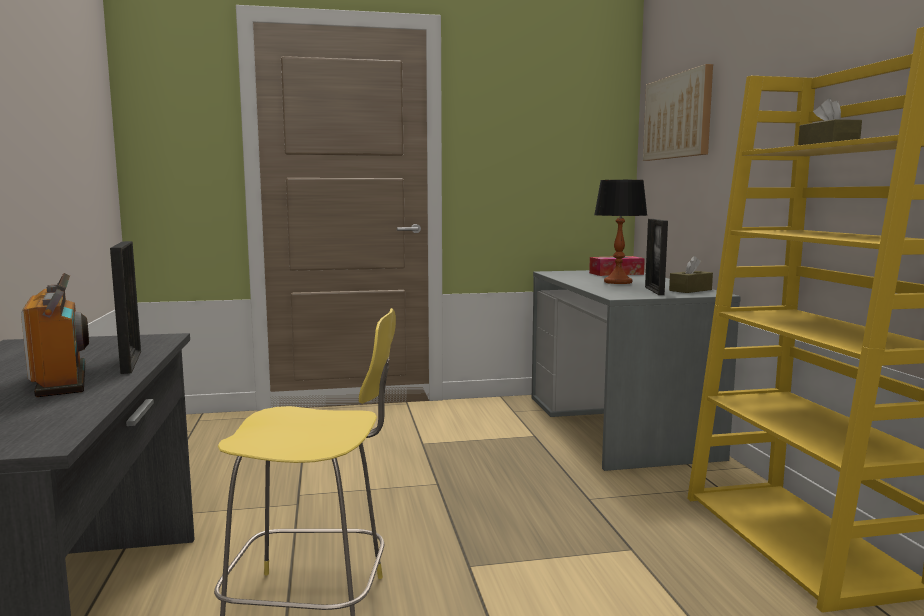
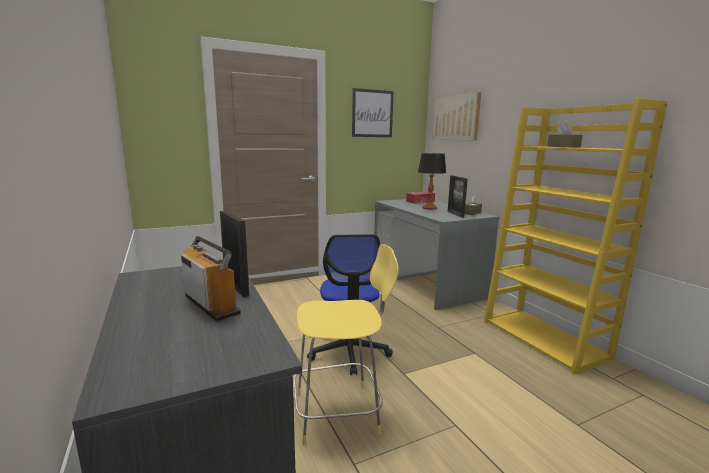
camera: 15 degrees left, 5 degrees up
(397, 520) = (349, 352): none -> office chair
(529, 117) = (372, 113): none -> picture

